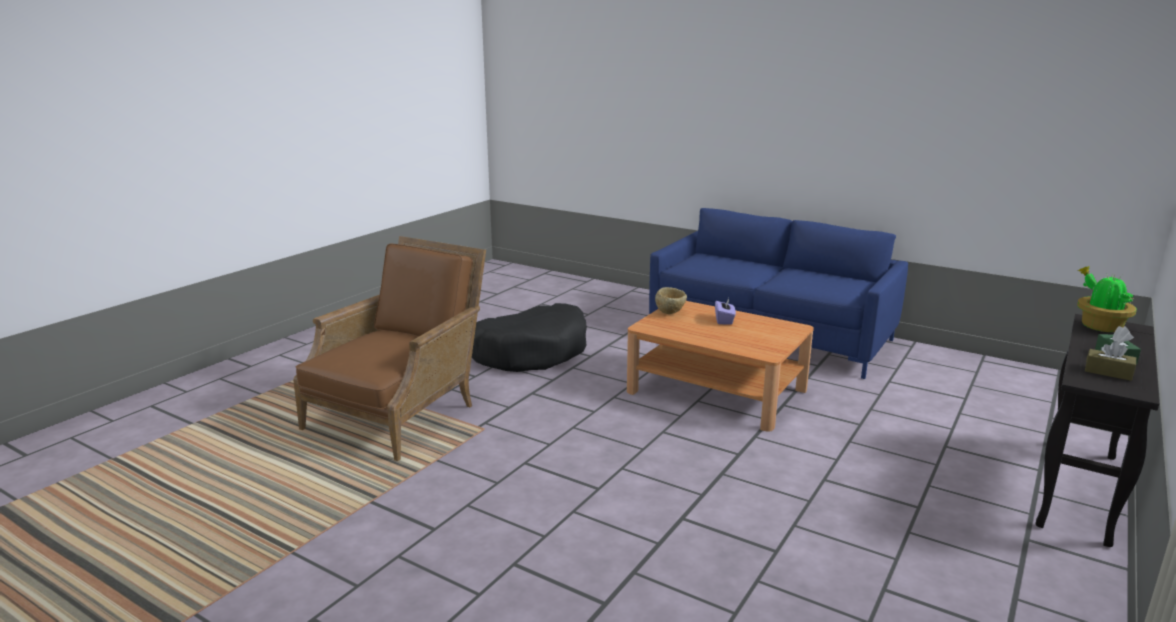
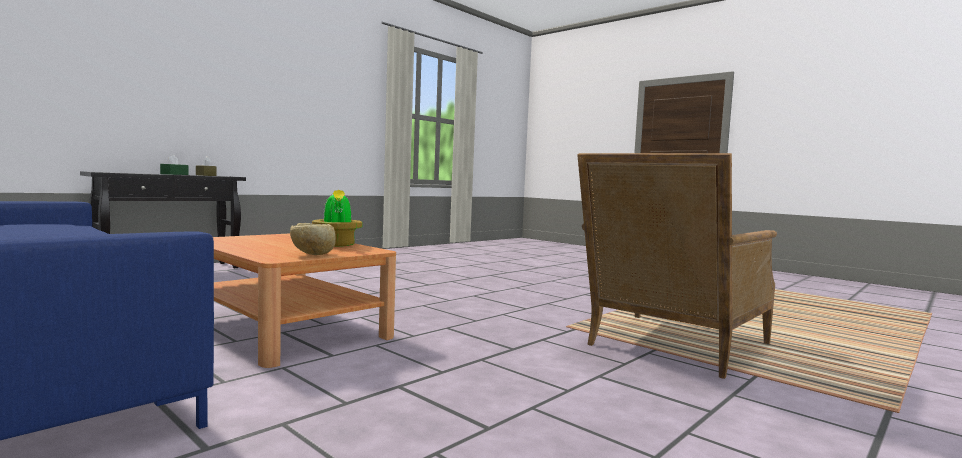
camera: 170 degrees left, 15 degrees down
(531, 352) = (504, 405): black dog bed -> none
(724, 320) = (265, 246): purple tissue box -> none
(1099, 326) = (114, 172): potted plant -> potted plant (337, 245)

